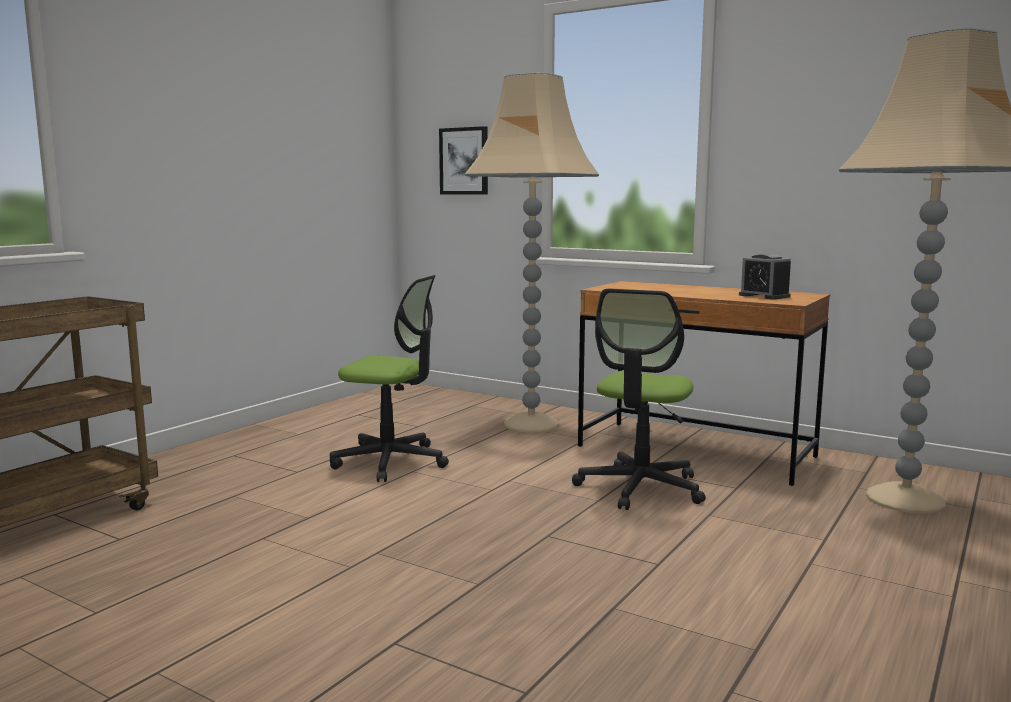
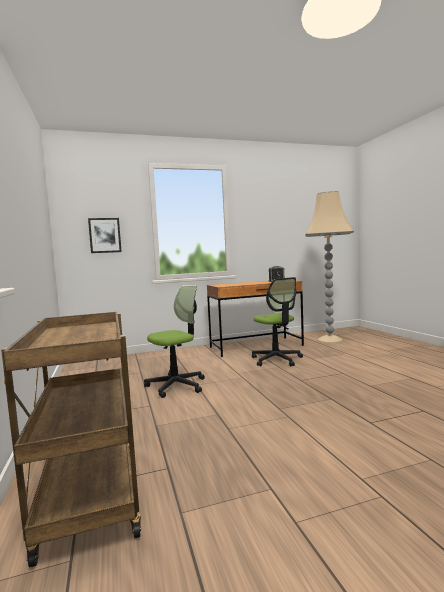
camera: 50 degrees left, 5 degrees down
(531, 424) = (183, 357): beige floor lamp -> none

